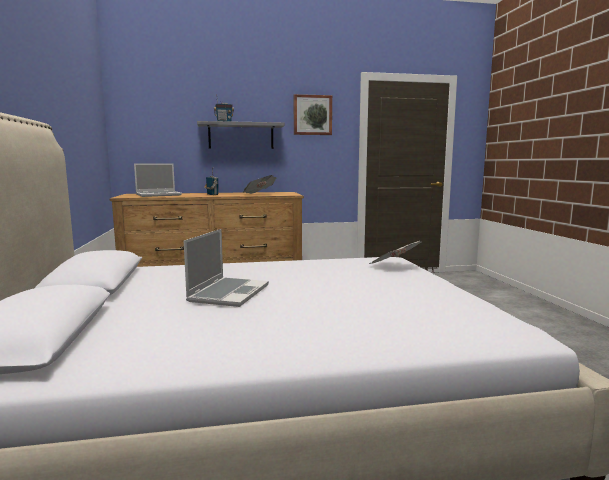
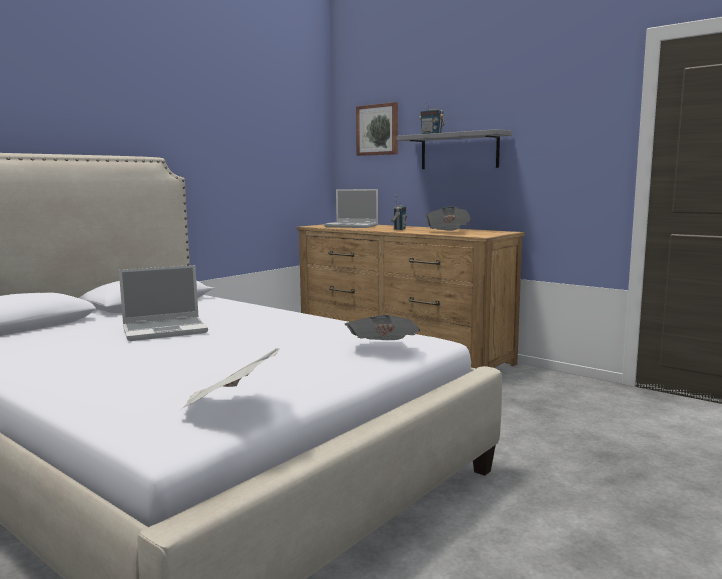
camera: 50 degrees right, 0 degrees up
(312, 115) = (558, 113): picture -> picture (378, 130)
(478, 309) = (229, 405): none -> newspaper

